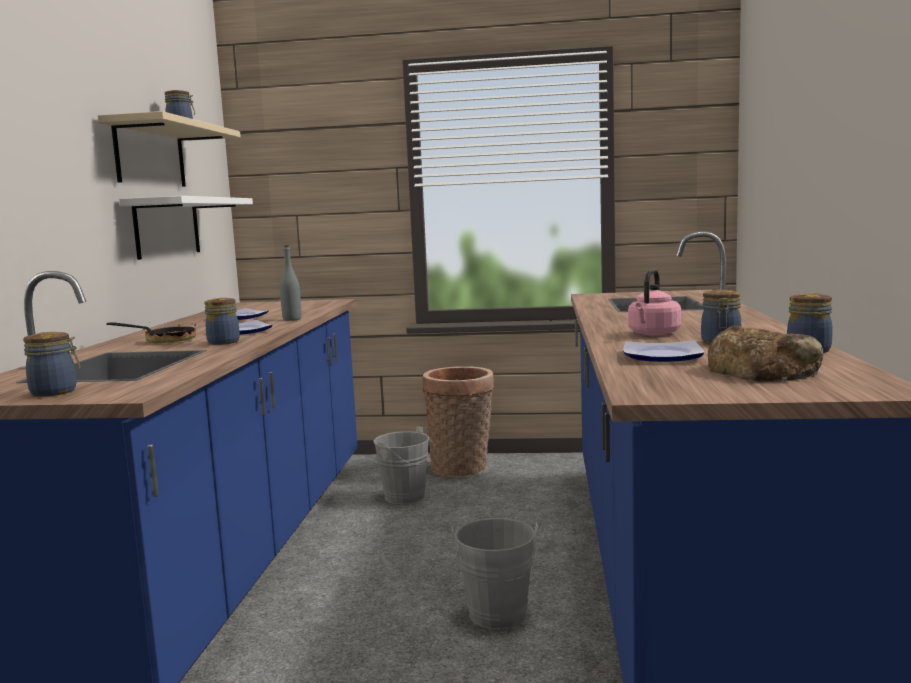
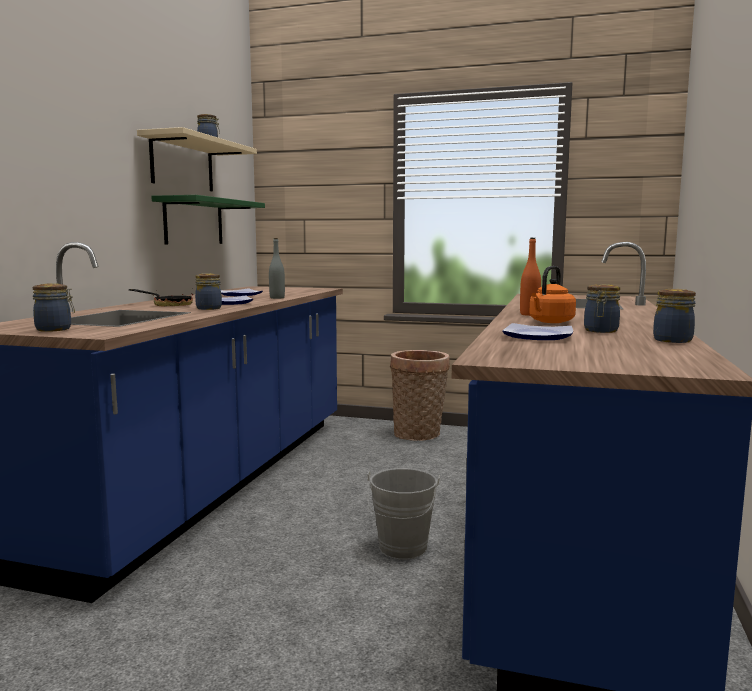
camera: 10 degrees right, 0 degrees up
(167, 227) = (194, 222): white shelf -> green shelf
(408, 497) = (367, 452): grey bucket -> none
(618, 324) = (529, 314): none -> orange bottle
(653, 334) = (550, 322): pink kettle -> orange kettle
(762, 370) = (612, 351): bread -> none

